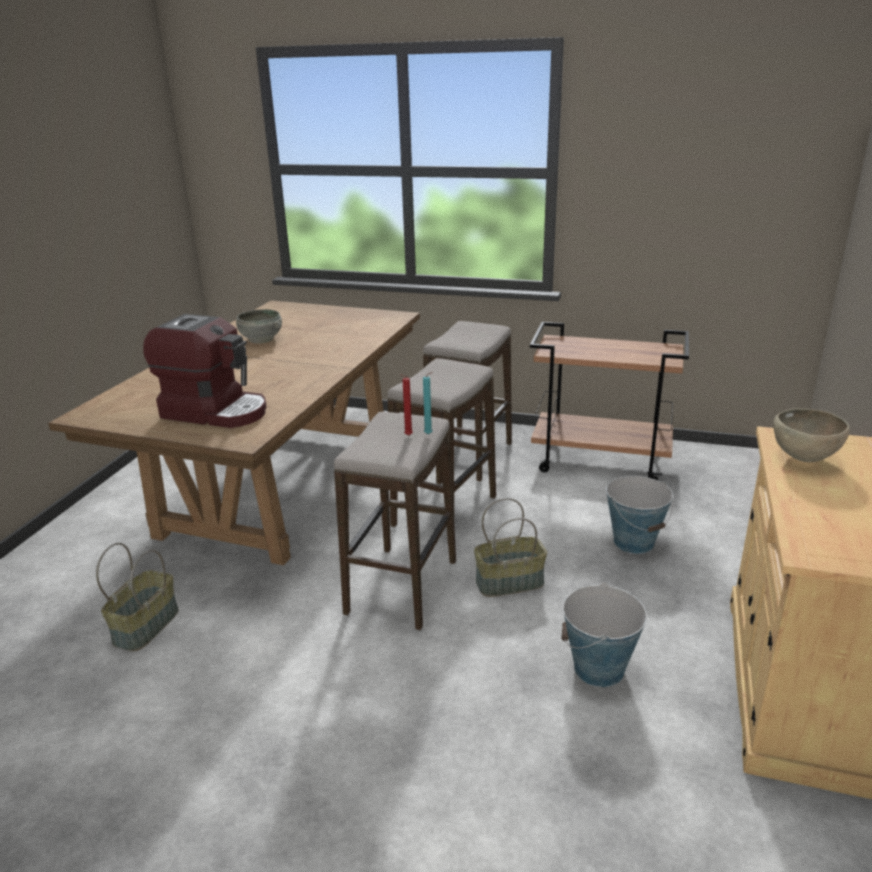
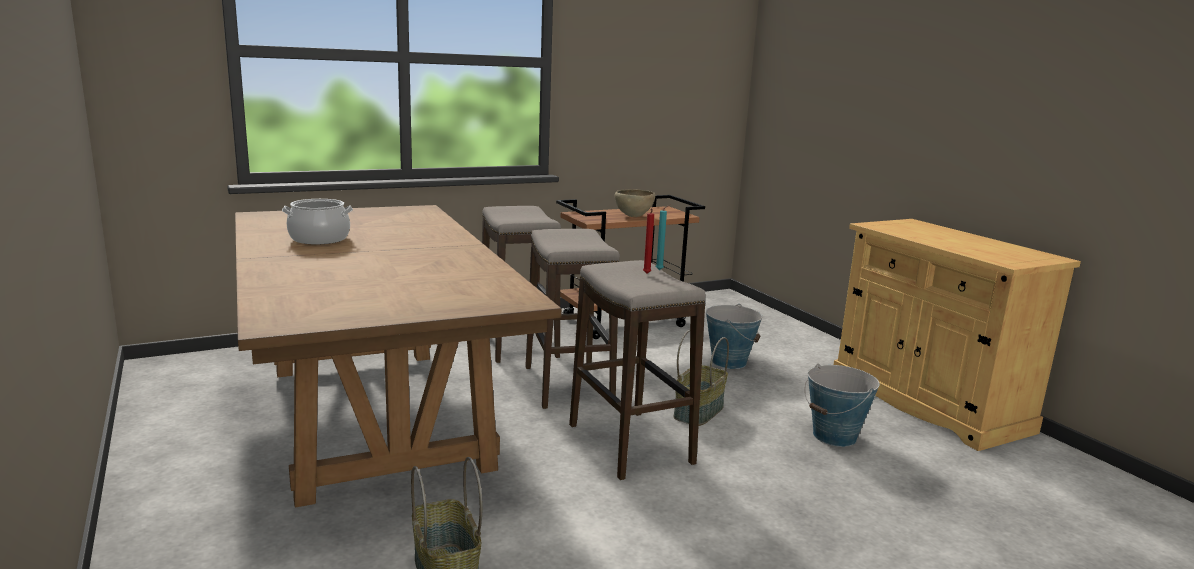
camera: 45 degrees left, 10 degrees down
(216, 411) = (434, 291): coffee machine -> none
(260, 339) = (319, 239): grey bowl -> cooking pot
(804, 459) = (907, 231): brown bowl -> brown bowl (634, 216)

